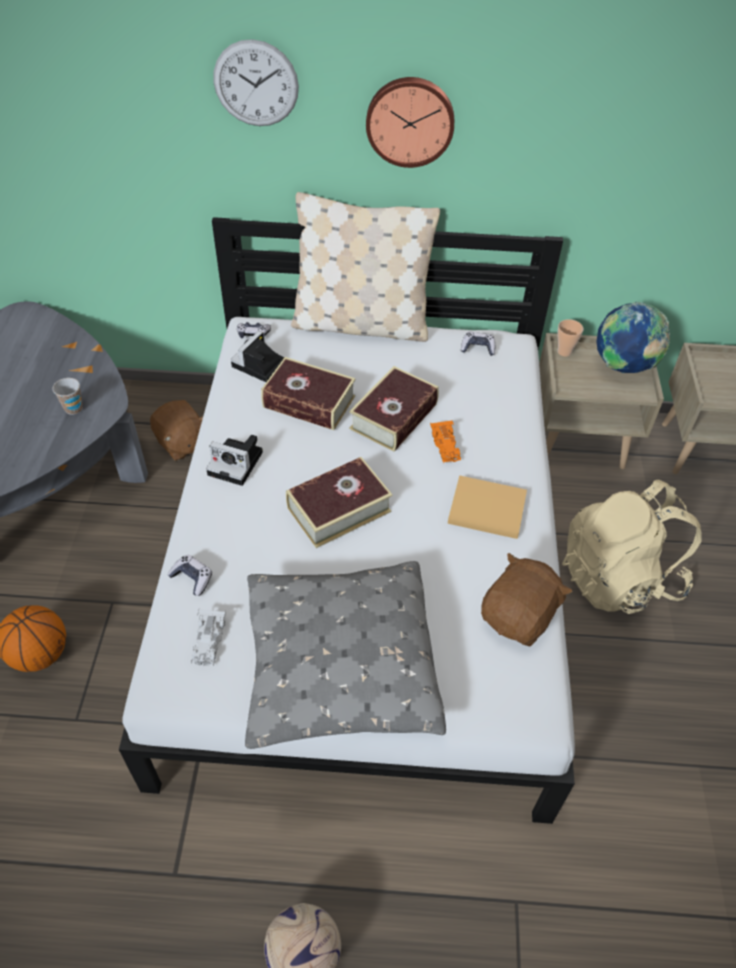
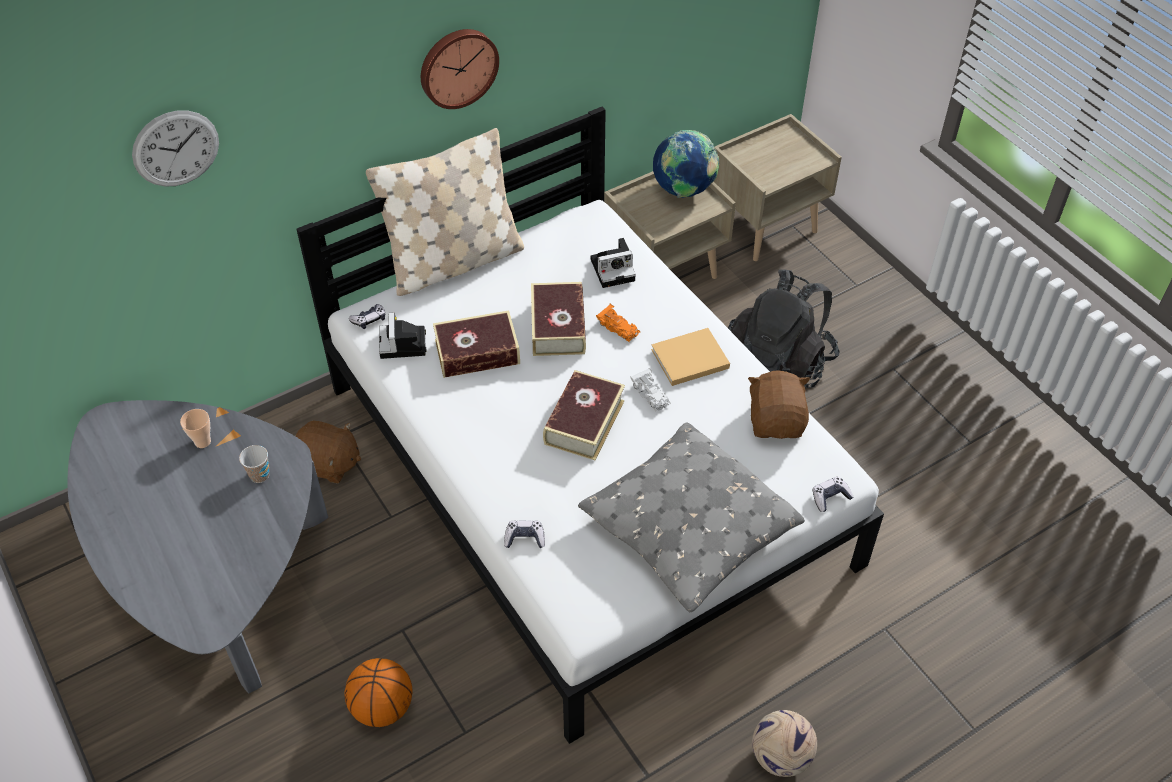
camera: 35 degrees left, 0 degrees up
(208, 641) = (582, 572): white toy car -> white toy car (651, 394)
(238, 463) = (469, 434): camera -> camera (614, 269)
(256, 84) = (319, 92): wall clock -> wall clock (176, 148)
(478, 348) = (570, 233): game controller -> game controller (830, 497)
(564, 352) = (629, 201): cup -> cup (202, 442)
(619, 577) = (779, 366): beige backpack -> black backpack

